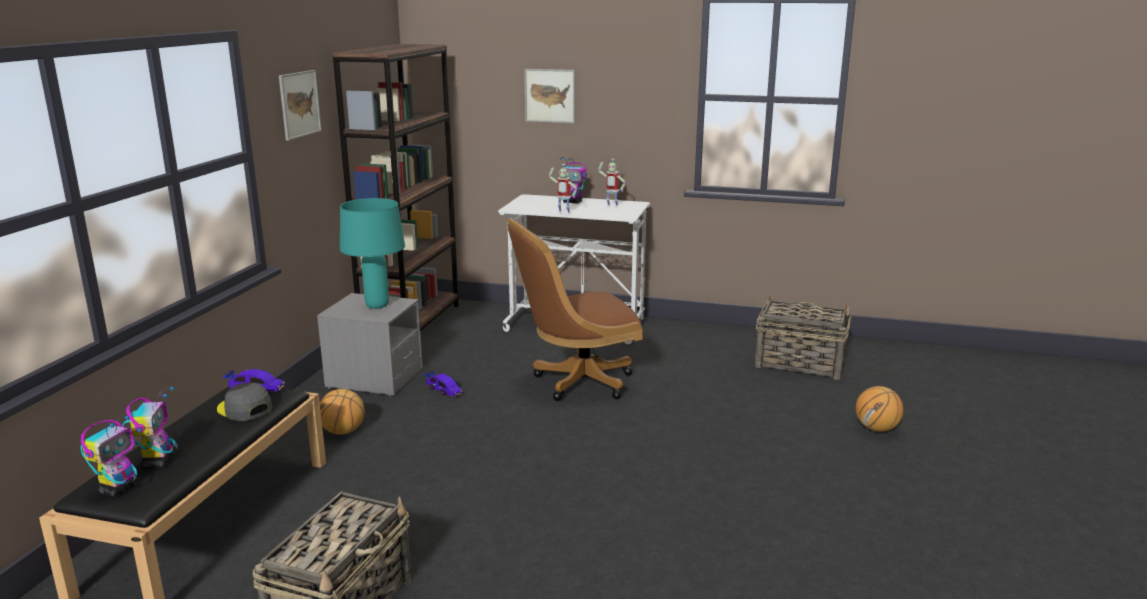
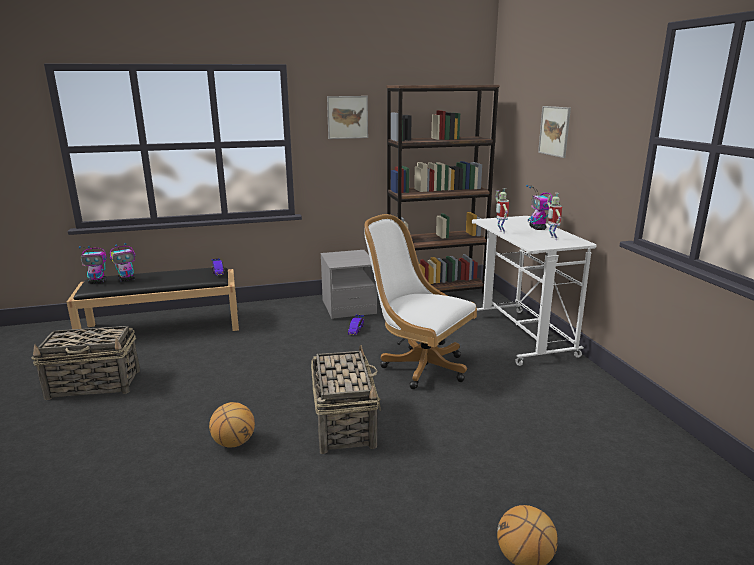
camera: 60 degrees right, 0 degrees up
(244, 409) = (192, 276): grey cap -> none
(343, 432) = (276, 322): basketball -> basketball (234, 443)
(377, 306) = (351, 259): turquoise table lamp -> none
(575, 384) = (418, 366): brown office chair -> white office chair
(798, 363) = (616, 463): basket -> basket (344, 423)

